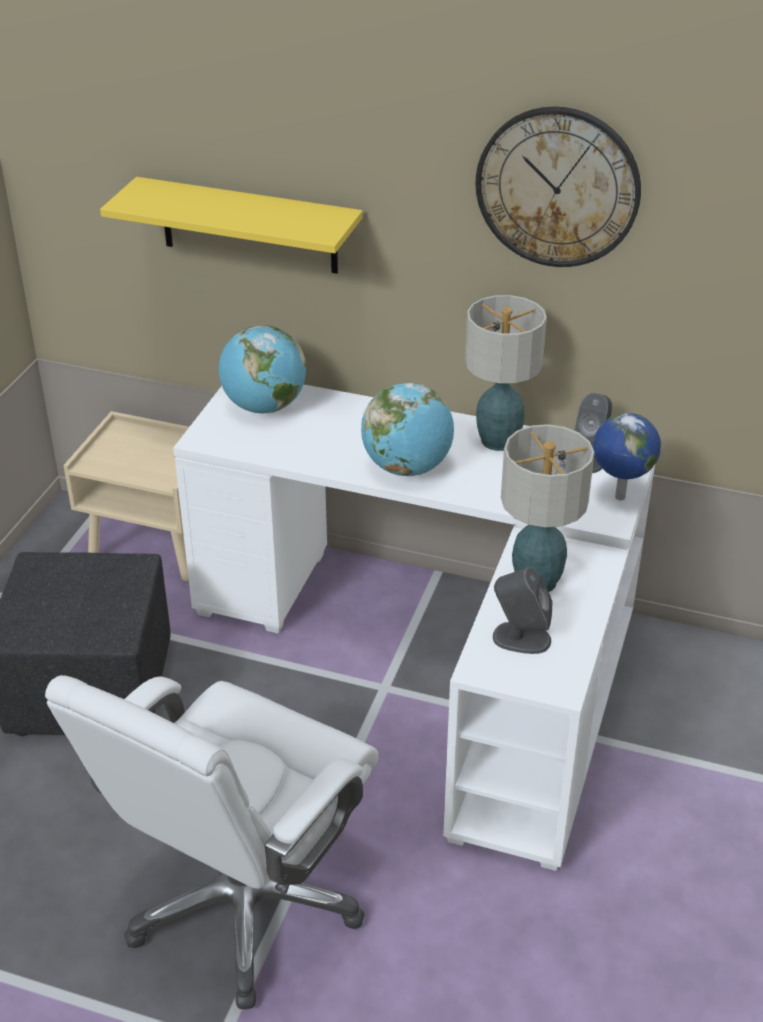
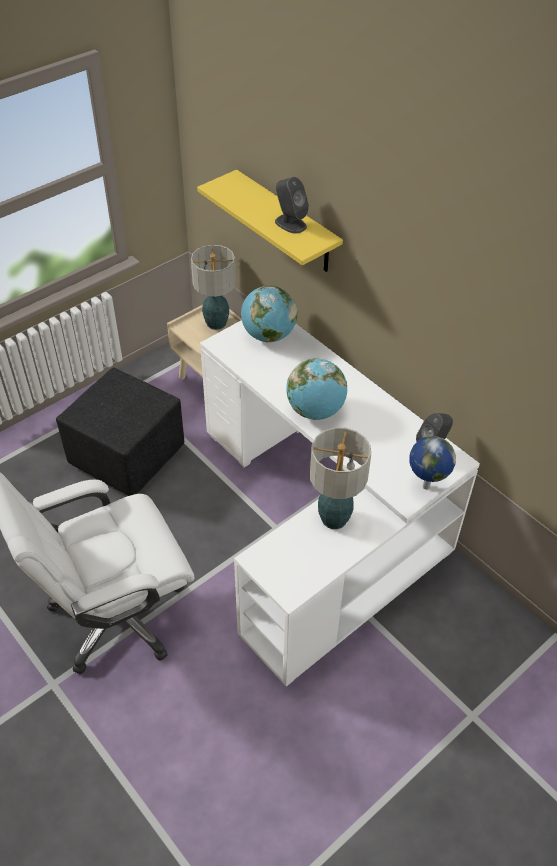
camera: 30 degrees right, 10 degrees up
(498, 441) = (384, 415): table lamp -> table lamp (216, 323)
(520, 638) = (294, 551): grey speaker -> grey speaker (290, 223)
(558, 187) = (447, 273): wall clock -> none

